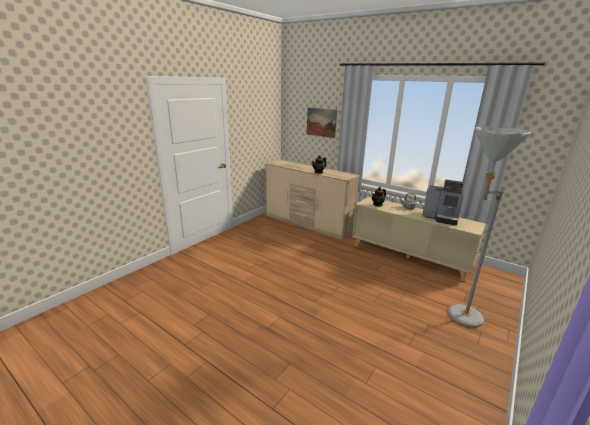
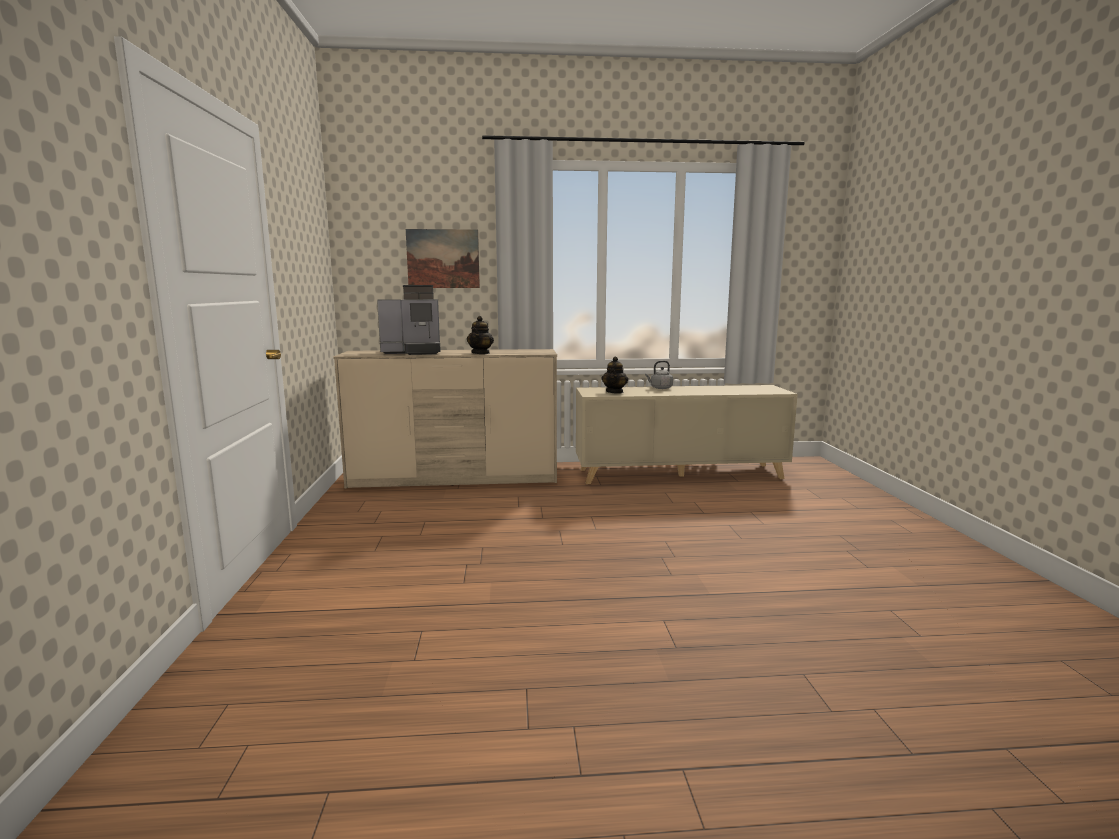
camera: 40 degrees left, 10 degrees down
(441, 218) = (722, 389): coffee machine -> coffee machine (413, 352)
(457, 313) = (840, 512): grey floor lamp -> none

